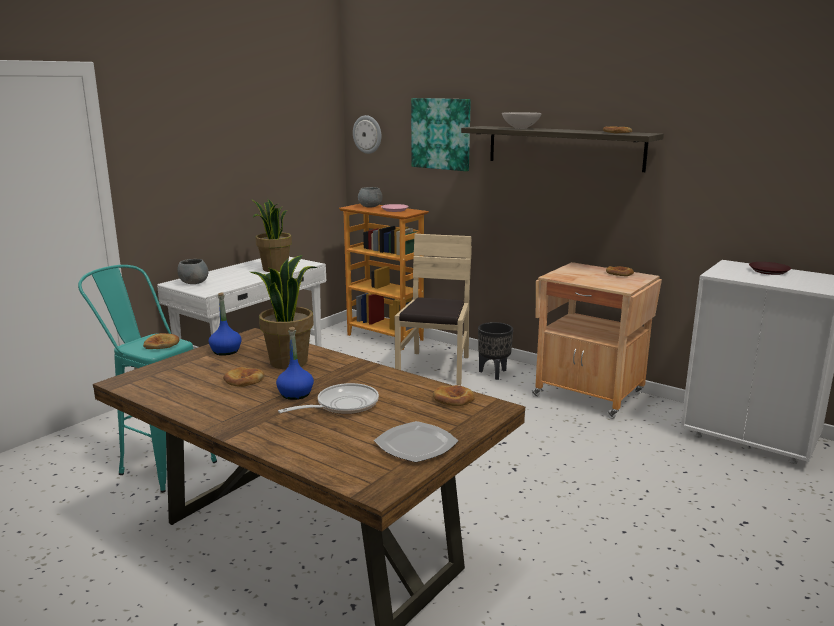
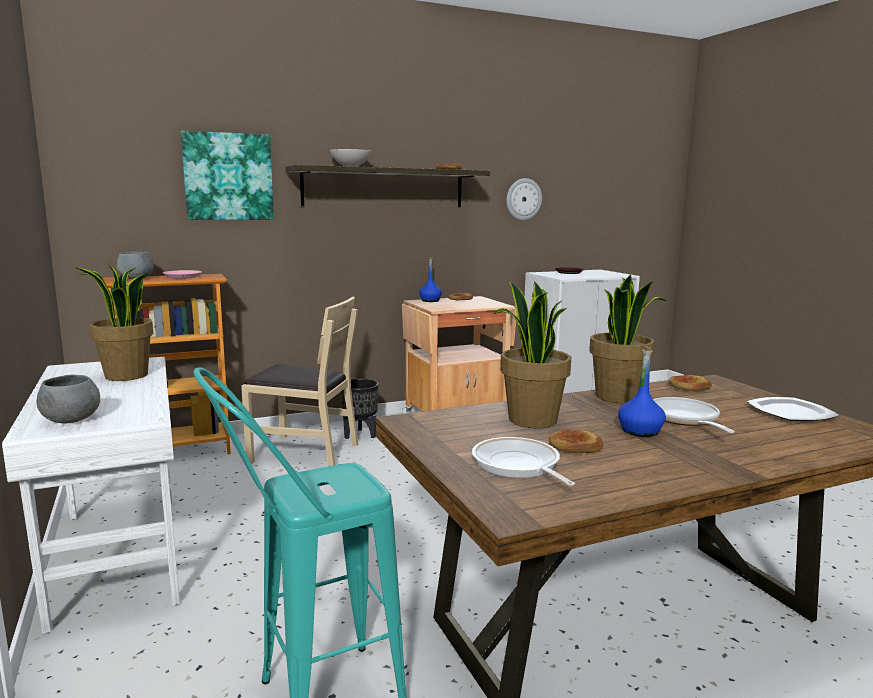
camera: 60 degrees left, 5 degrees down
(162, 344) = (335, 480): bread -> none
(195, 372) = (518, 465): none -> frying pan
(226, 351) = (453, 441): blue bottle -> blue bottle (430, 300)
(367, 134) = (96, 180): wall clock -> wall clock (523, 199)
(382, 378) = (618, 397): none -> potted plant
(435, 368) = (304, 452): beige chair -> beige chair turned 150 degrees clockwise

